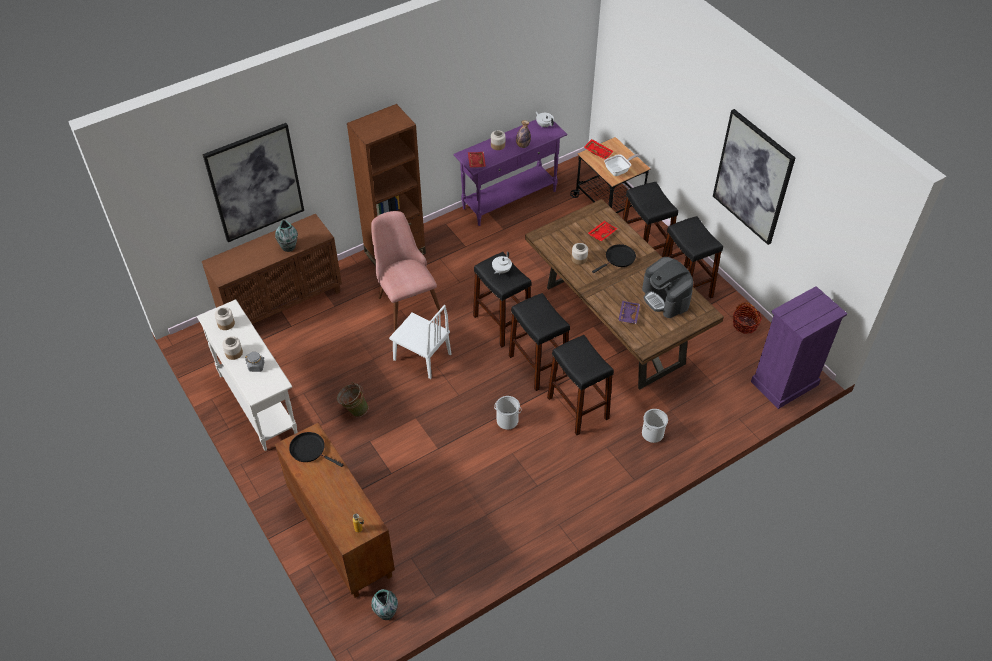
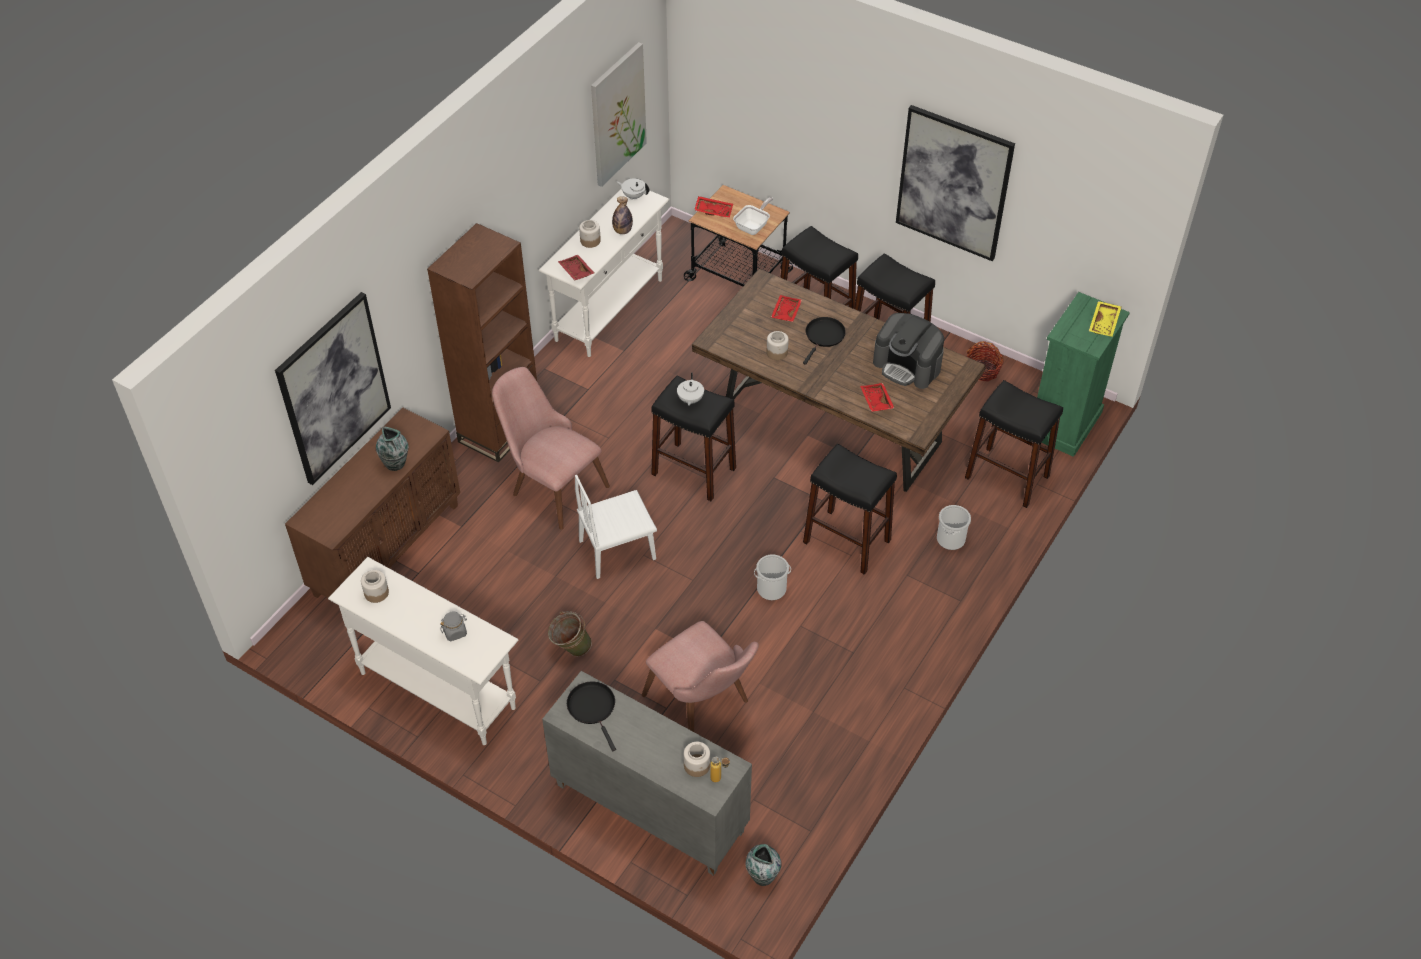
camera: 25 degrees left, 0 degrees up
(234, 353) = (413, 626): jar -> jar (697, 765)
(310, 450) = (593, 708): black frying pan -> black frying pan turned 60 degrees clockwise
(340, 534) = (648, 808): brown cabinet -> grey cabinet
(416, 481) = (704, 705): none -> pink chair
(422, 357) = (617, 550): white chair -> white chair turned 150 degrees clockwise
(510, 199) = (610, 310): purple console table -> white console table
(538, 365) = (768, 507): black stool -> black stool (1007, 476)
(543, 63) = (617, 114): none -> picture
(628, 315) = (875, 401): purple tray -> red tray
(784, 383) = (1064, 424): purple dresser -> green dresser
(822, 315) = (1104, 323): none -> yellow tray

